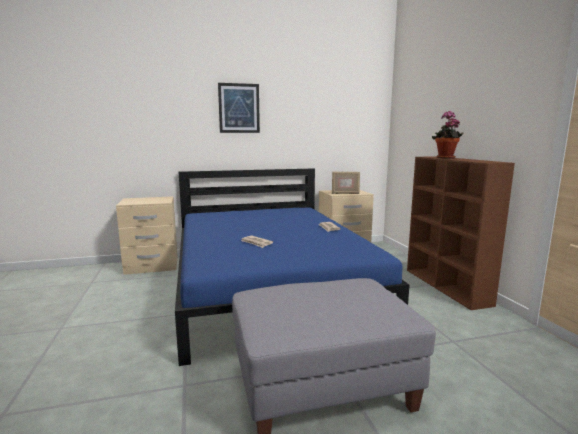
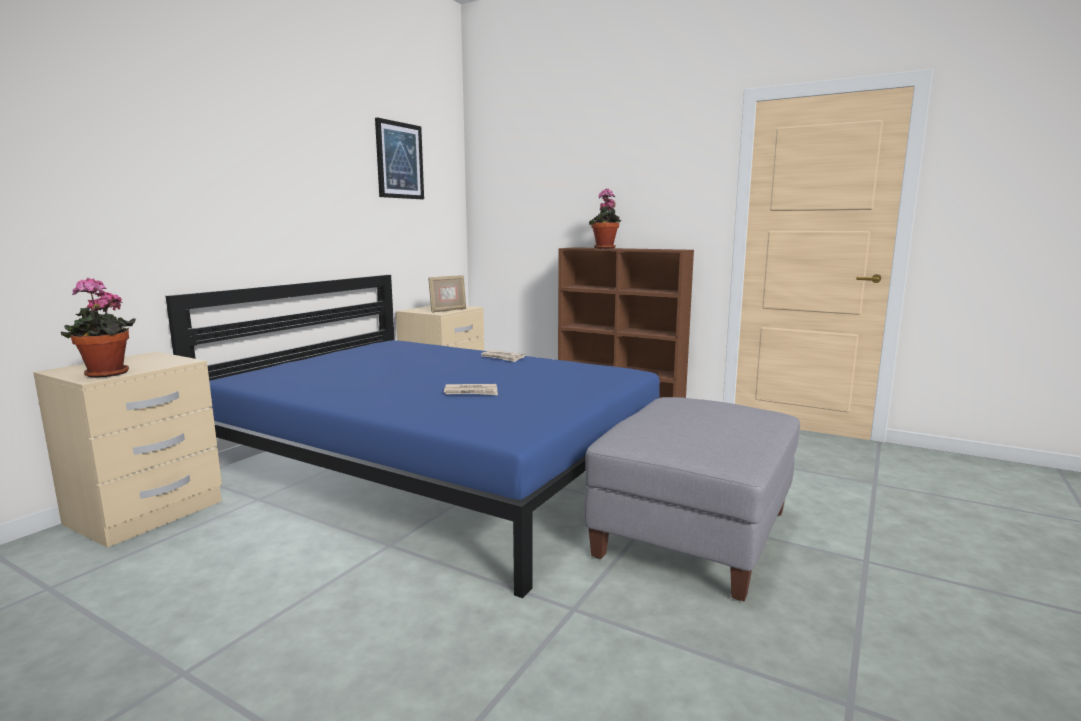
camera: 45 degrees left, 0 degrees up
(131, 202) = (105, 374): none -> potted plant
(239, 108) = (269, 166): picture -> picture (399, 160)

